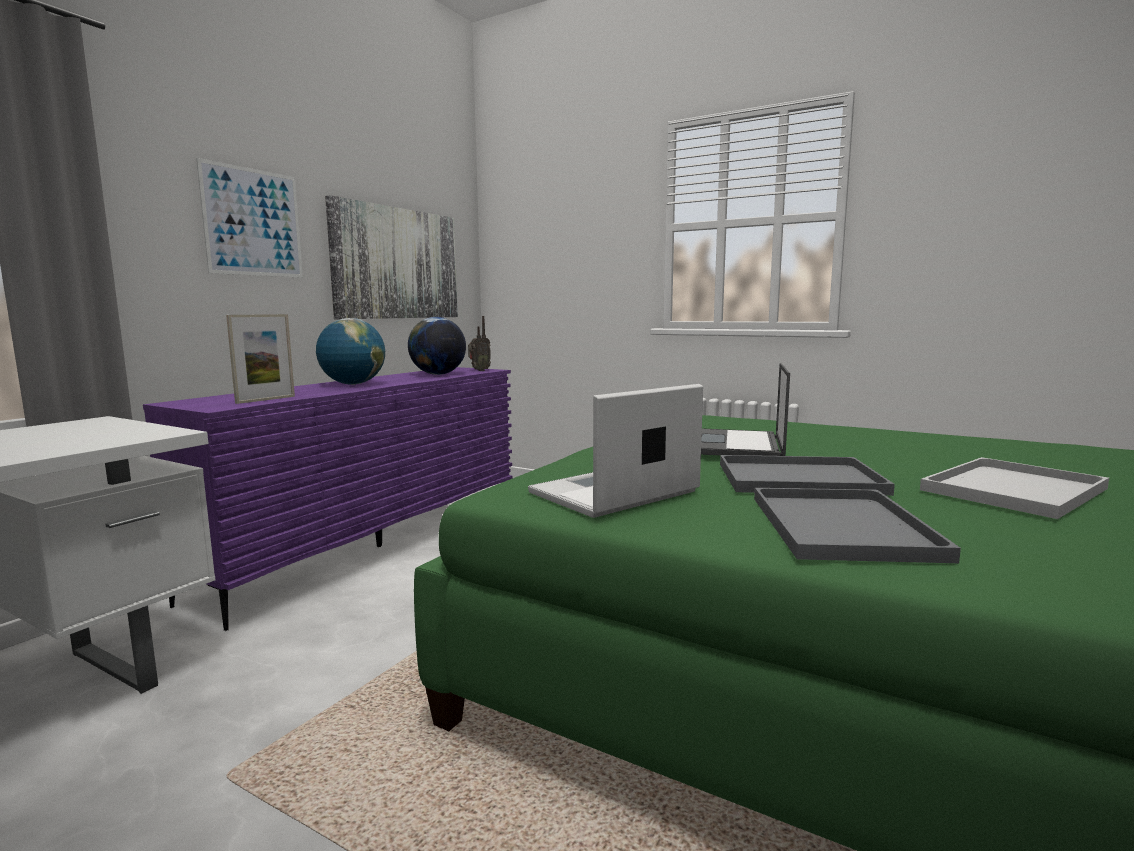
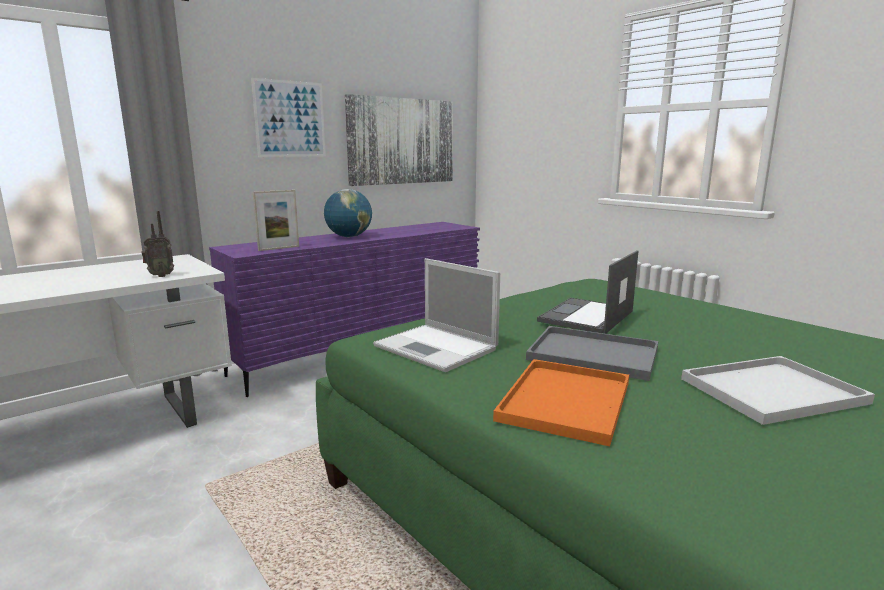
camera: 20 degrees right, 5 degrees up
(438, 374) = (419, 230): globe -> none
(479, 371) = (454, 227): radio -> radio (160, 276)
(611, 493) = (437, 348): laptop -> laptop turned 120 degrees counterclockwise
(845, 528) = (566, 402): grey tray -> orange tray

